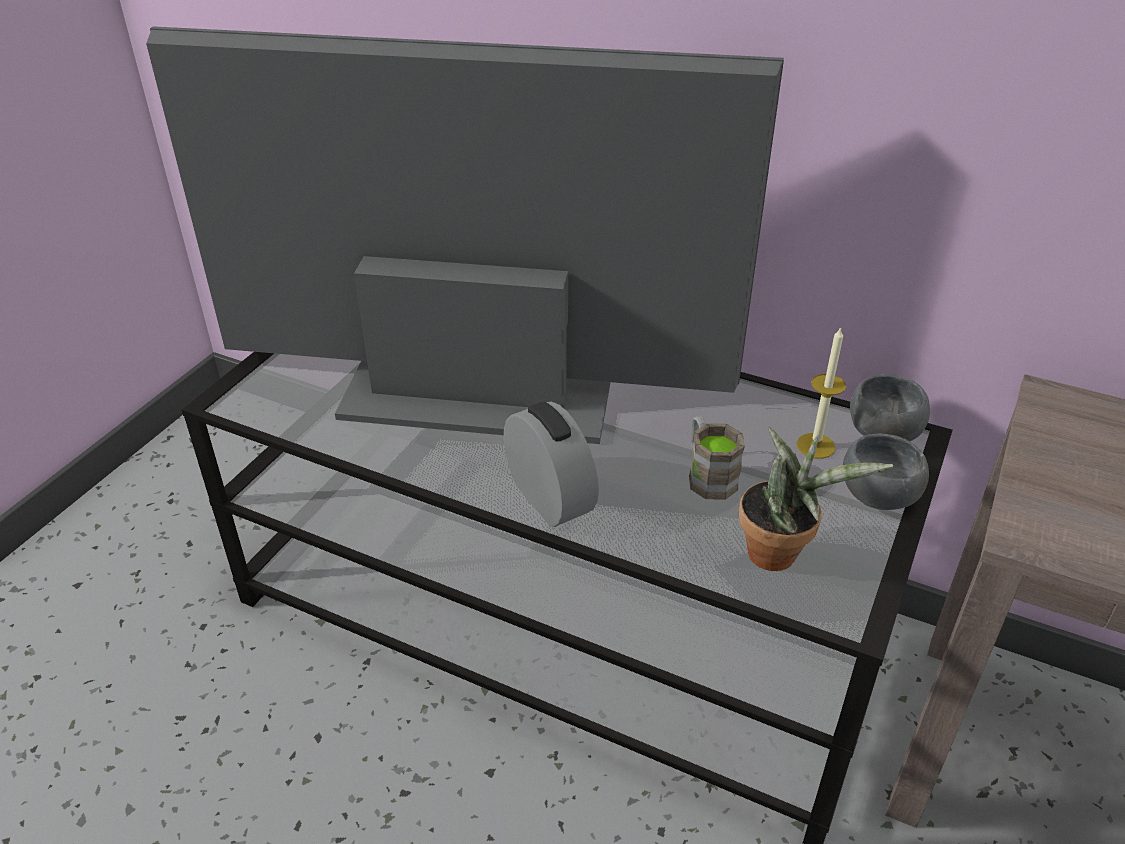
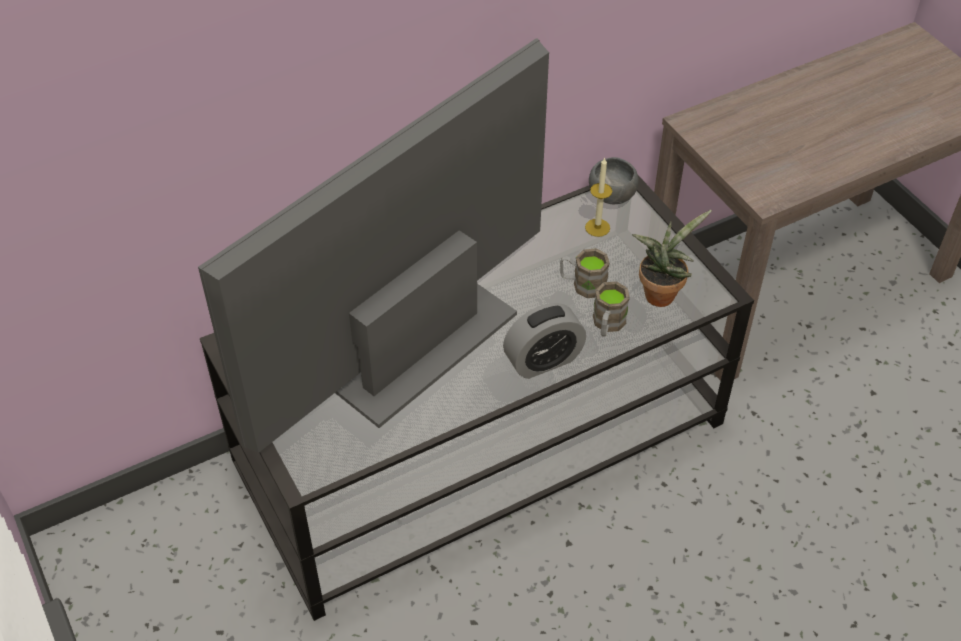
camera: 55 degrees left, 10 degrees up
(549, 497) = (543, 360): alarm clock -> alarm clock turned 150 degrees clockwise
(666, 527) = (607, 325): none -> brown mug
(877, 497) = (655, 230): grey bowl -> none

